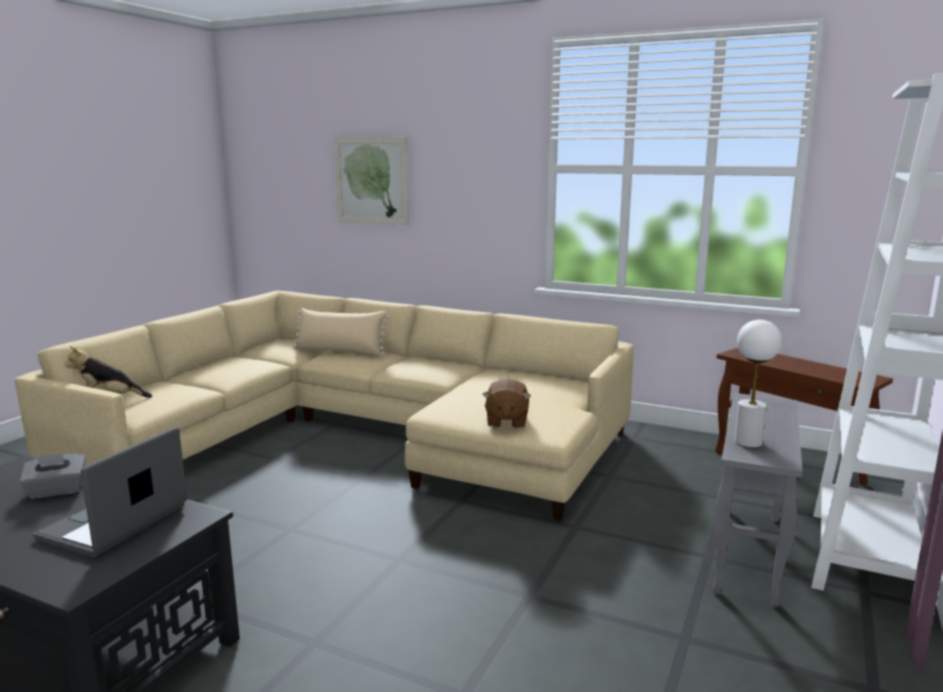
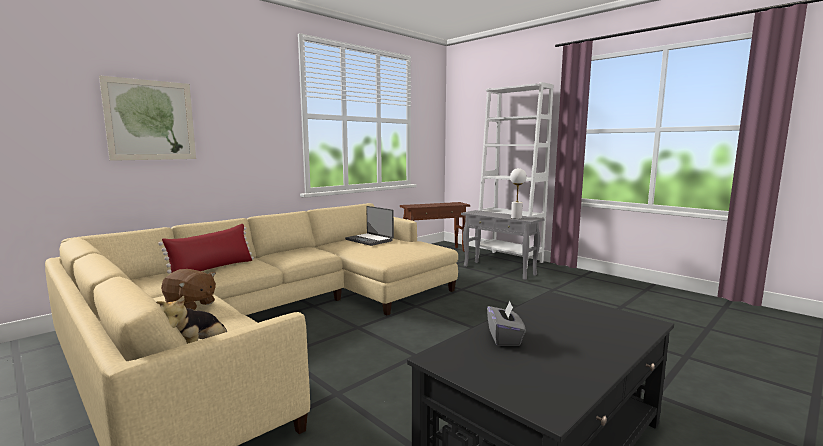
camera: 70 degrees left, 5 degrees down
(116, 523) = (564, 316): laptop -> laptop (370, 240)
(340, 352) = (212, 268): beige pillow -> red pillow
(506, 421) = (418, 251): brown plush toy -> brown plush toy (190, 305)

